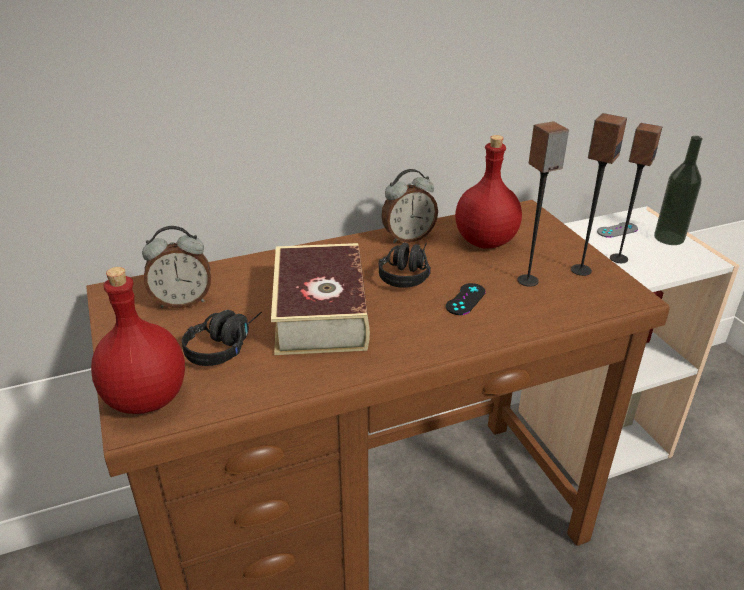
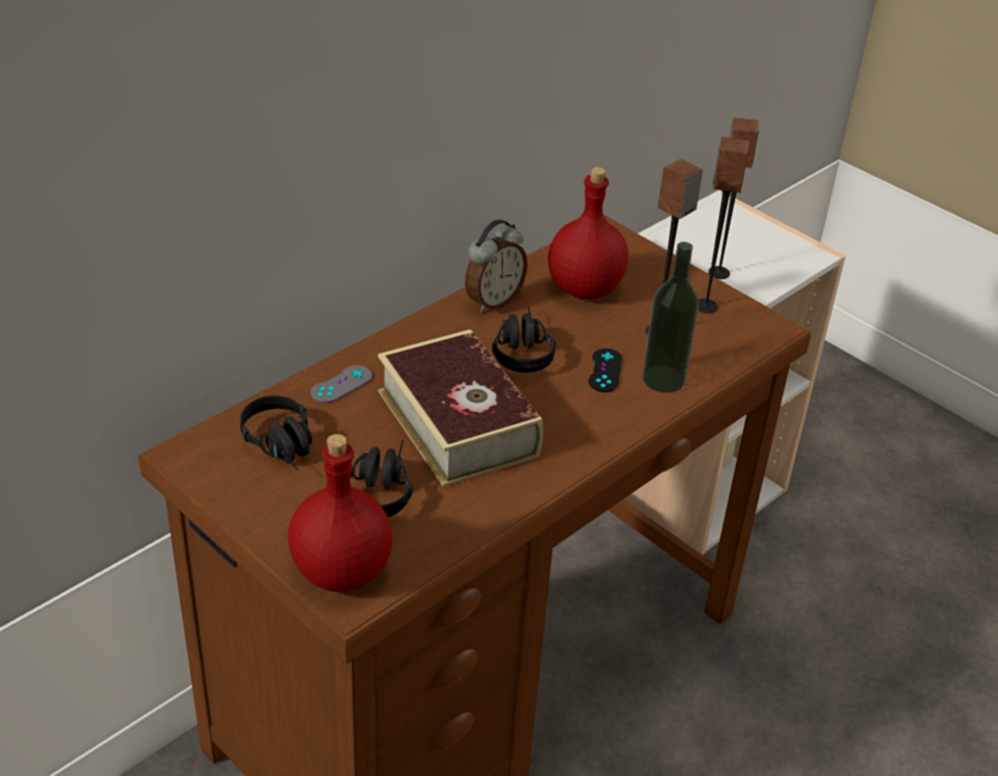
camera: 25 degrees left, 5 degrees up
(182, 301) = (284, 447): alarm clock -> black headphones
(617, 230) = (701, 232): grey game controller -> grey game controller (341, 384)
(669, 238) = (761, 232): bottle -> bottle (663, 379)

